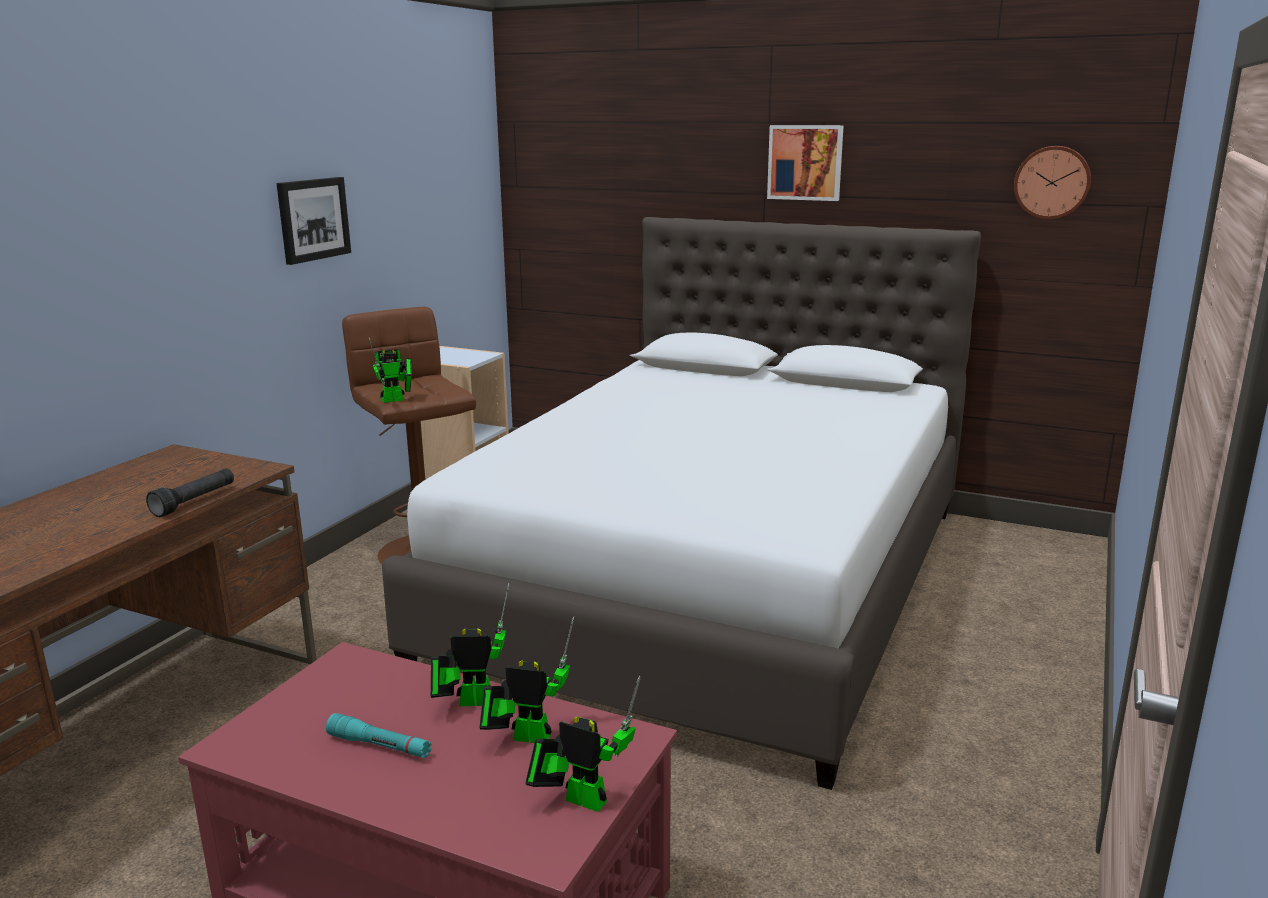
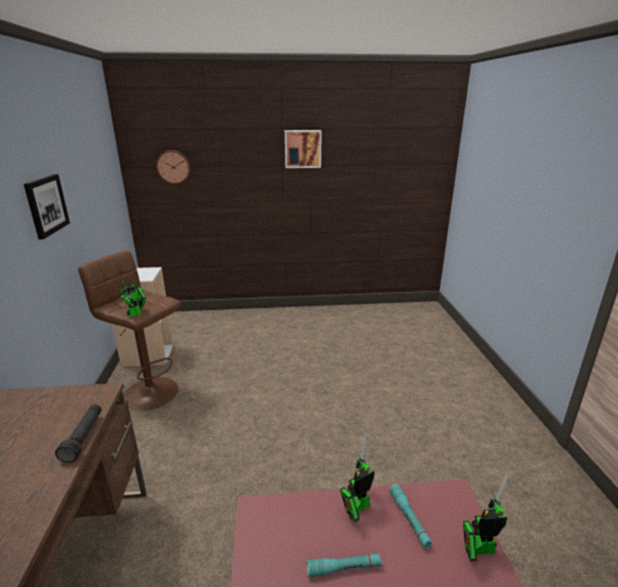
camera: 30 degrees left, 5 degrees up
(526, 737) = (409, 519): toy robot -> turquoise flashlight
(716, 581) = (316, 365): white bed -> none
(1052, 182) = (414, 155): wall clock -> wall clock (173, 167)

